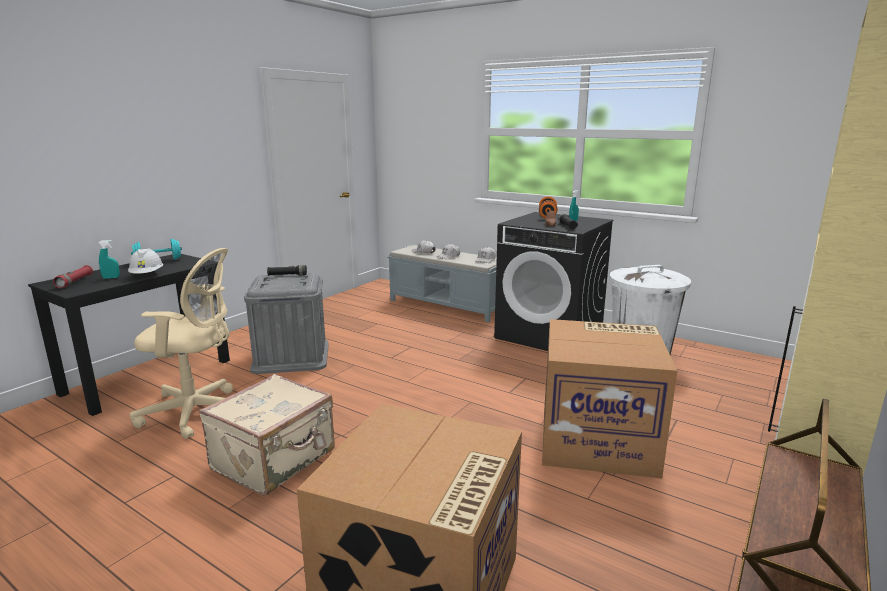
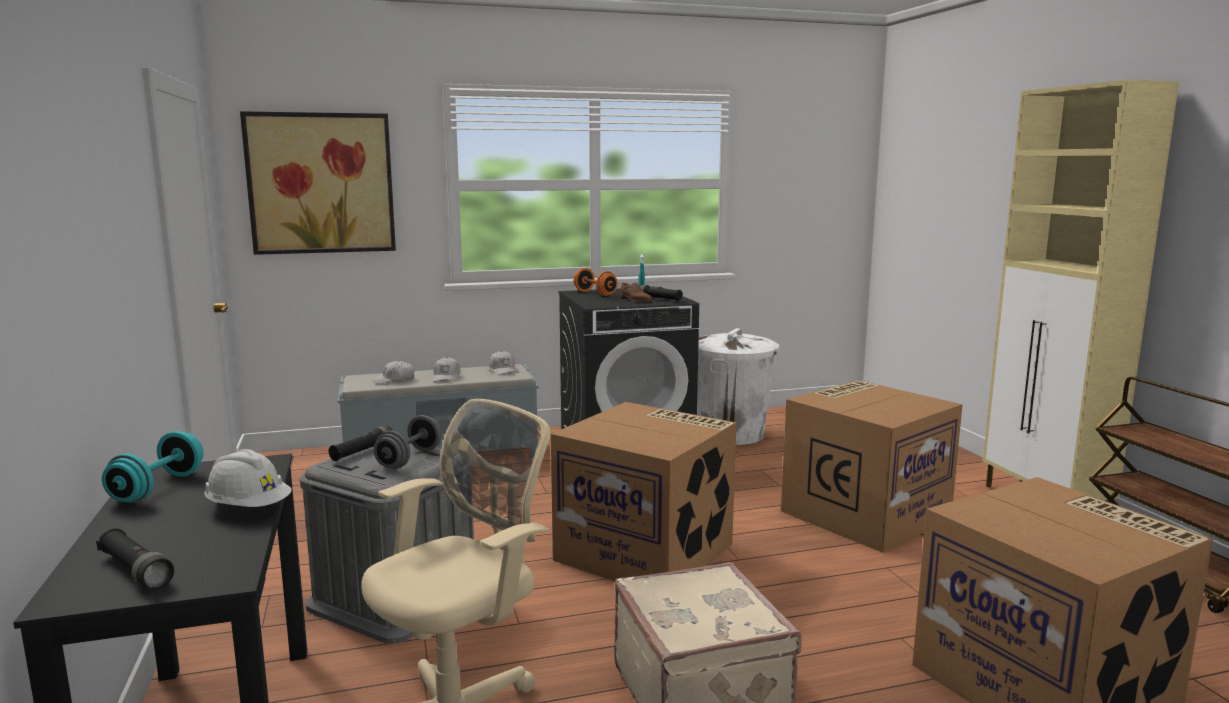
camera: 50 degrees left, 5 degrees down
(75, 282) = (136, 571): red flashlight -> black flashlight
(111, 278) = (190, 537): turquoise spray bottle -> none
(290, 283) = (409, 459): none -> grey dumbbell
(417, 390) = (647, 551): none -> cardboard box
(418, 128) = (321, 183): none -> picture

